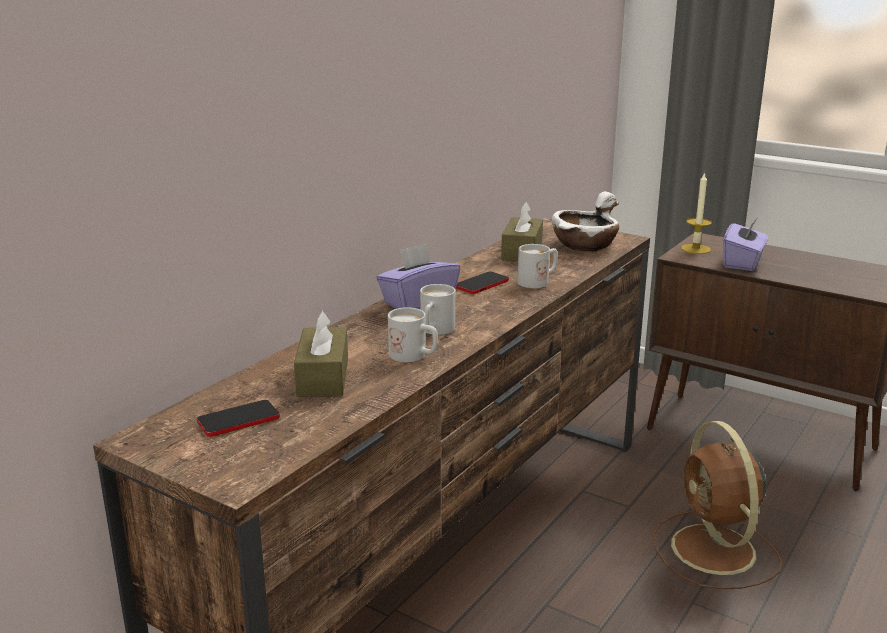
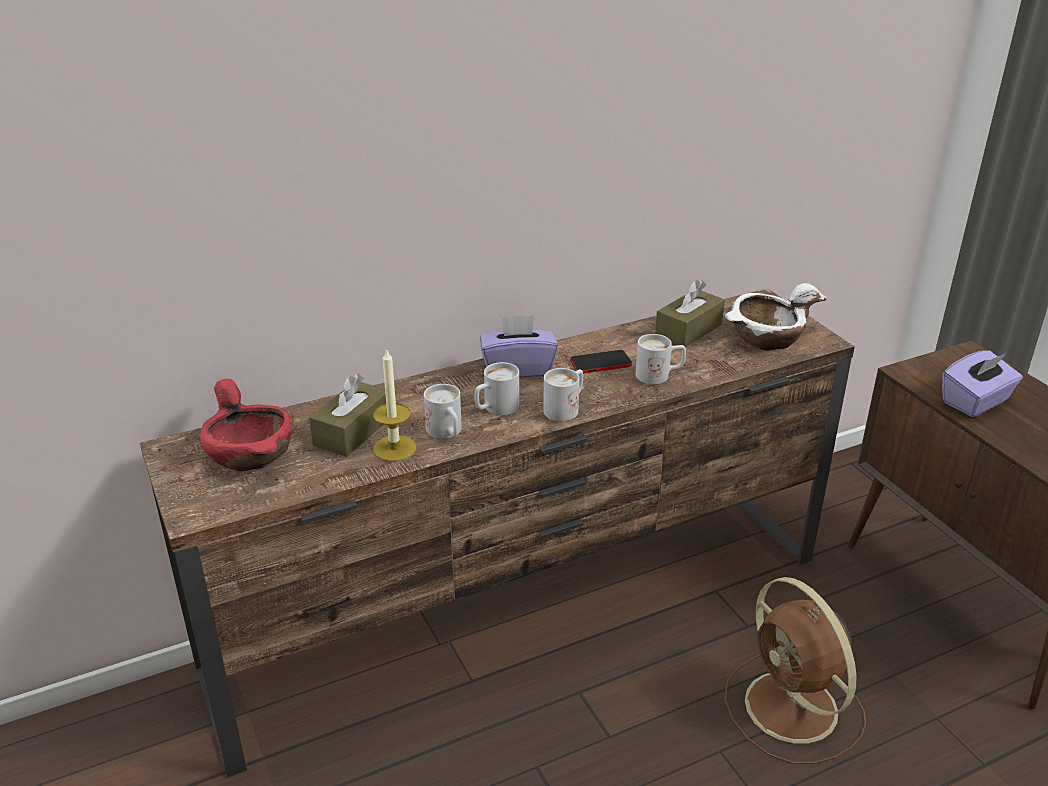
camera: 30 degrees right, 10 degrees up
(238, 420) = (251, 454): phone -> red bowl
(493, 317) = (565, 408): none -> white mug
(695, 249) = (941, 366): candle -> candle (394, 448)
(715, 551) = (794, 710): brown fan -> brown fan turned 45 degrees counterclockwise

